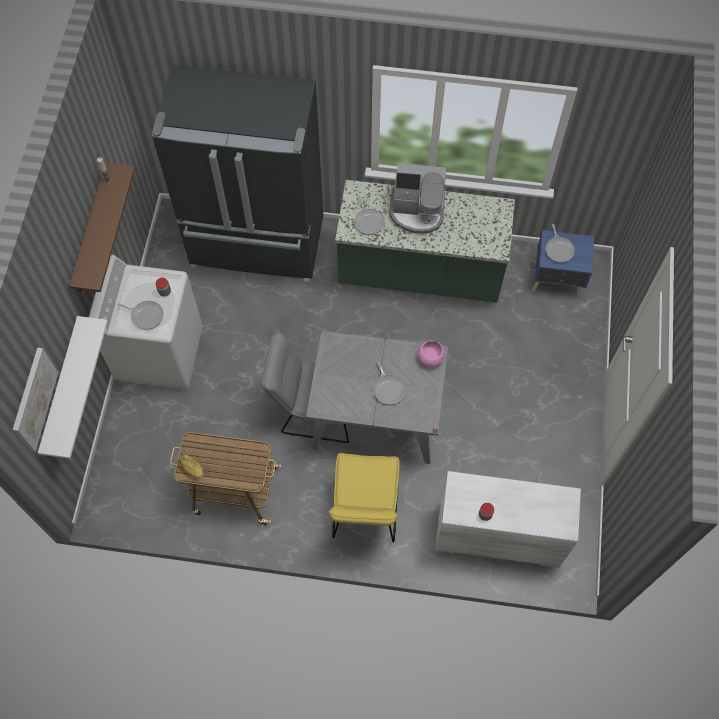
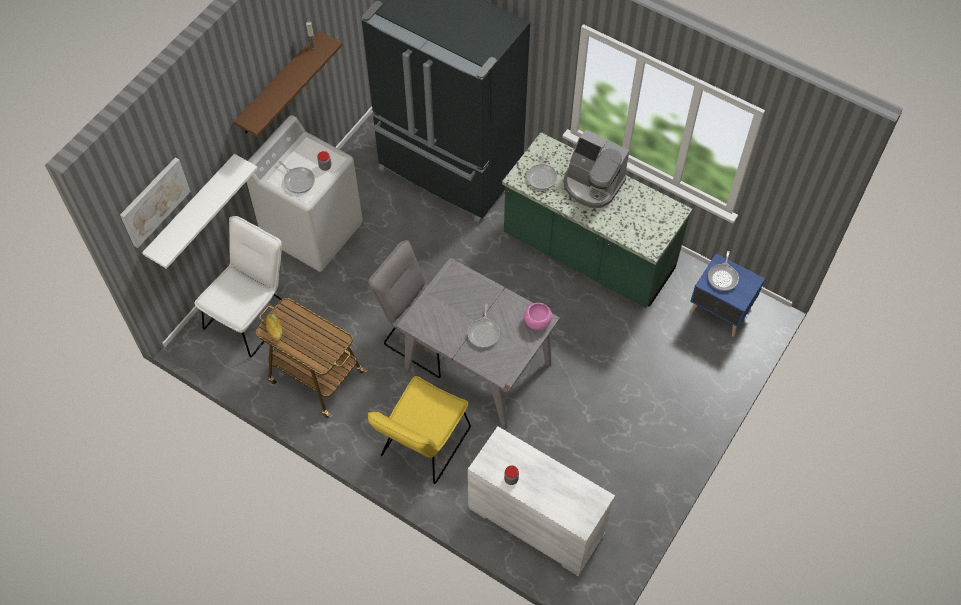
camera: 25 degrees right, 5 degrees down
(143, 457) = (252, 314): none -> white chair

